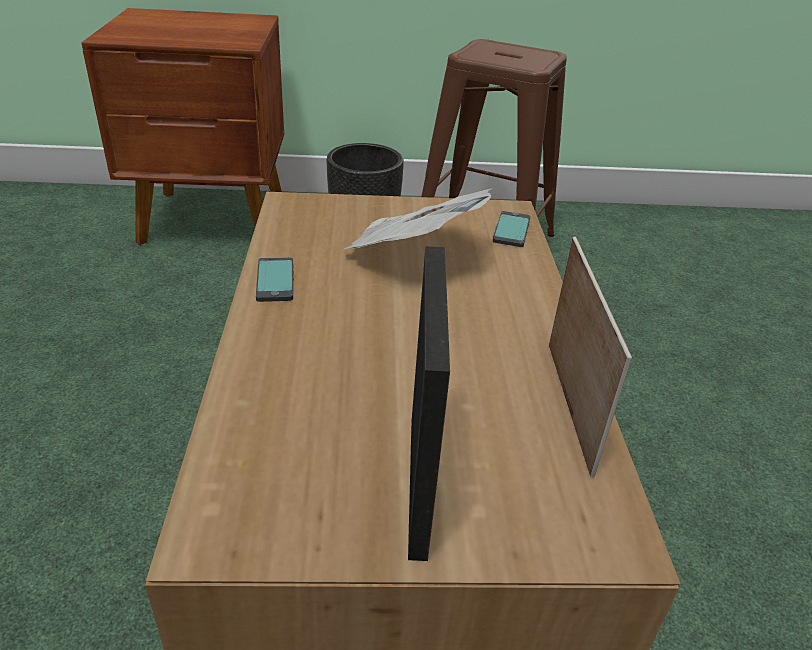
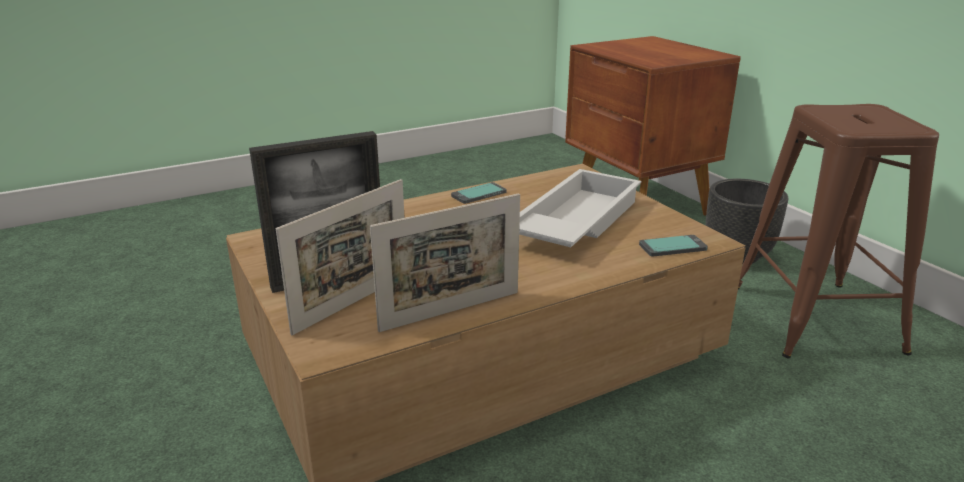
camera: 65 degrees right, 10 degrees down
(413, 253) = (573, 221): newspaper -> white tray
(505, 479) = (353, 302): none -> picture frame

